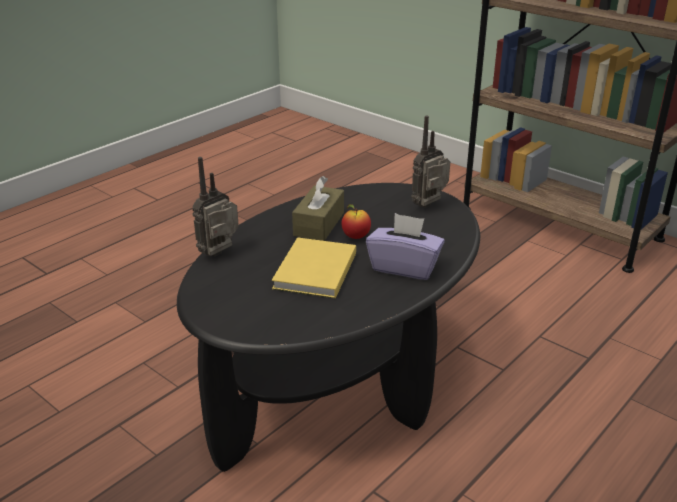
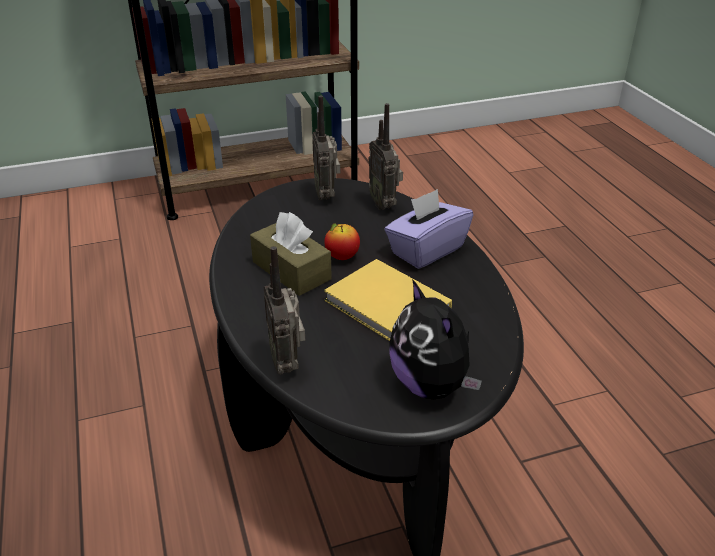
camera: 60 degrees left, 5 degrees up
(242, 313) = (431, 384): none -> plush toy
(448, 231) = (384, 204): none -> radio

